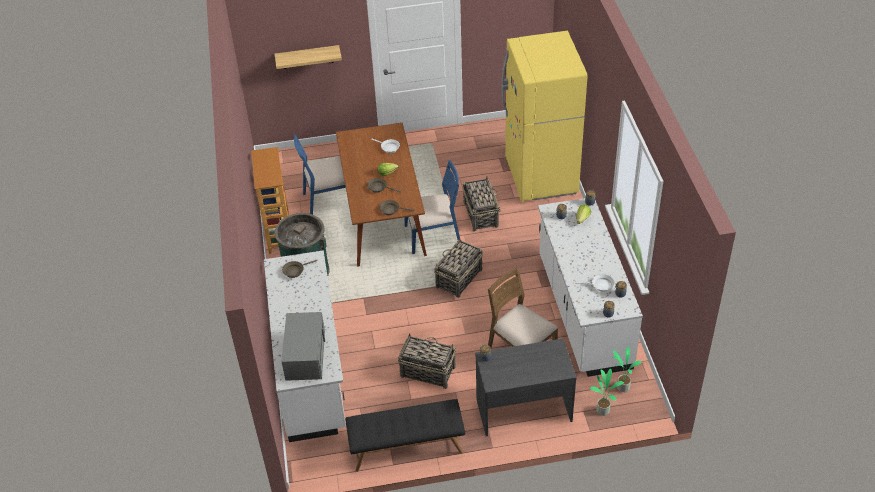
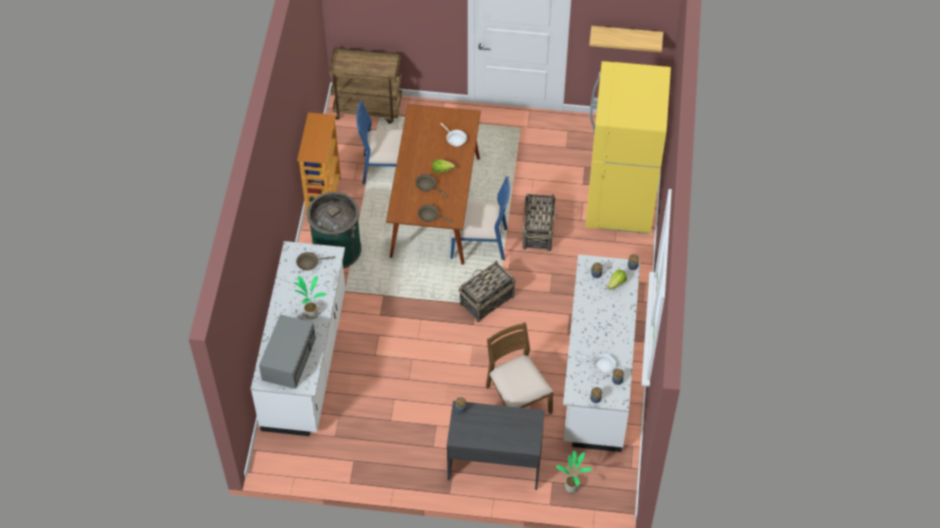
camera: 15 degrees right, 10 degrees up
(294, 158) = (368, 108): none -> brown cart
(307, 57) = (397, 15): shelf -> shelf (626, 36)
(406, 448) = (368, 470): black bench -> none
(427, 371) = (417, 395): basket -> none
(622, 386) = (601, 467): potted plant -> potted plant (311, 313)

